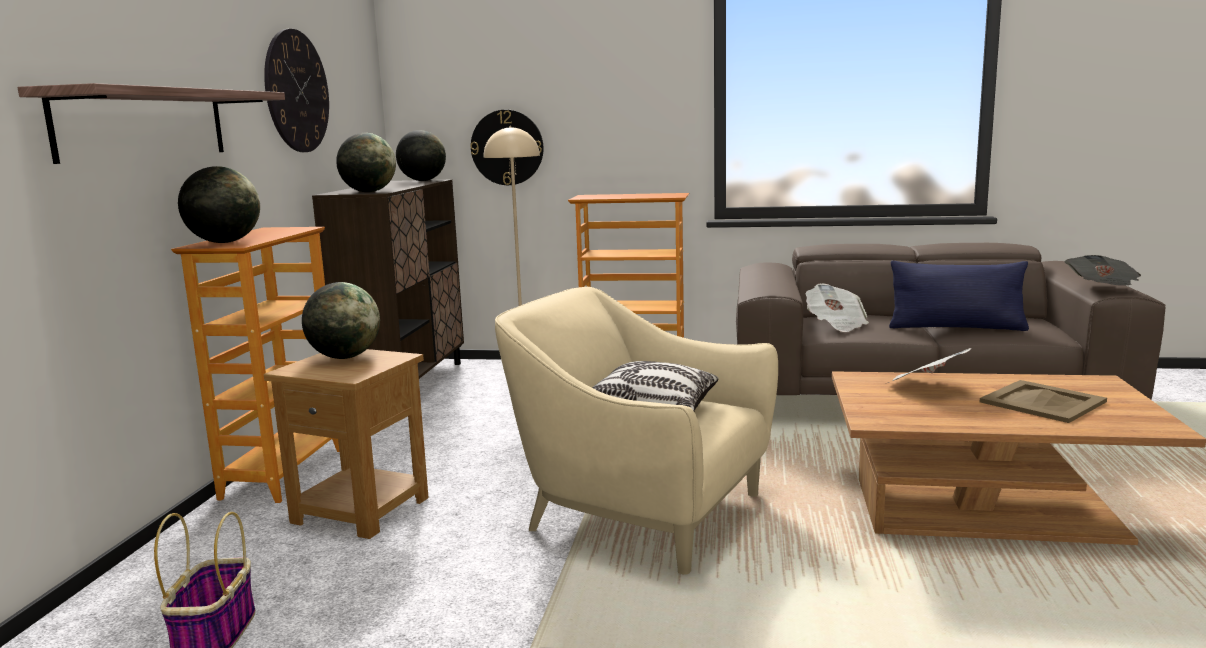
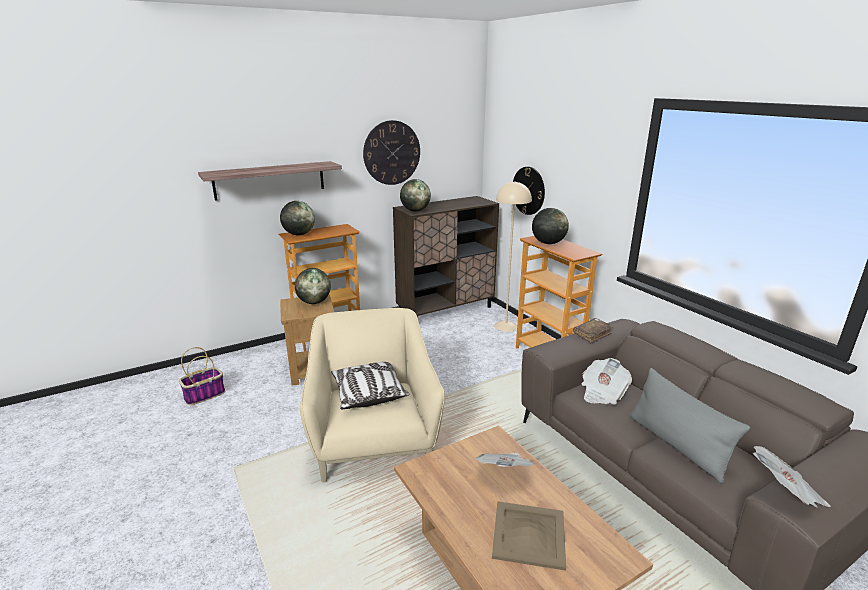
camera: 50 degrees right, 10 degrees up
(423, 180) = (482, 201): globe -> globe (548, 243)
(764, 275) = (592, 334): none -> brown book
(956, 327) = (676, 445): blue pillow -> grey pillow

